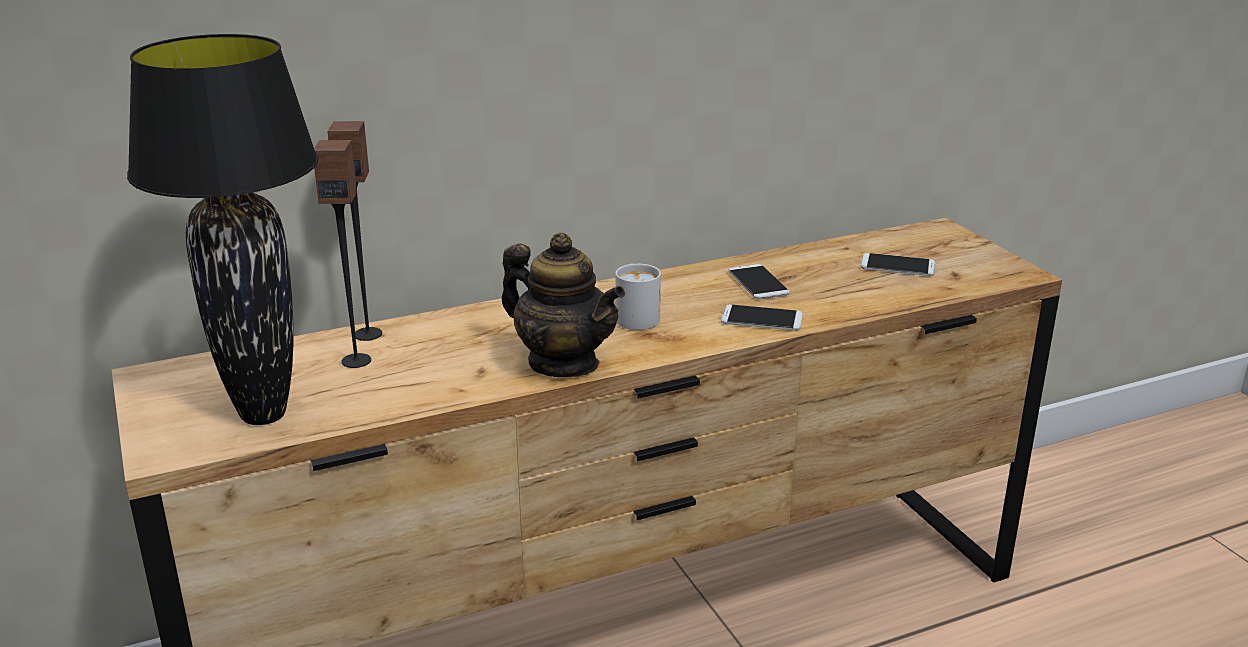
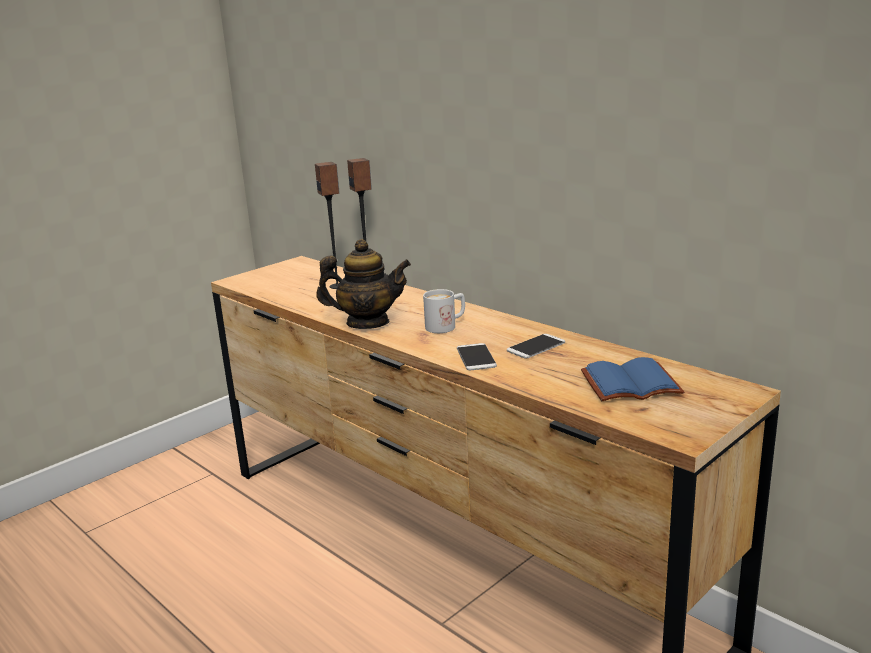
camera: 70 degrees right, 5 degrees down
(264, 414) = (274, 285): black table lamp -> none
(563, 363) = (367, 323): teapot -> teapot turned 105 degrees counterclockwise
(897, 266) = (630, 385): phone -> blue book

